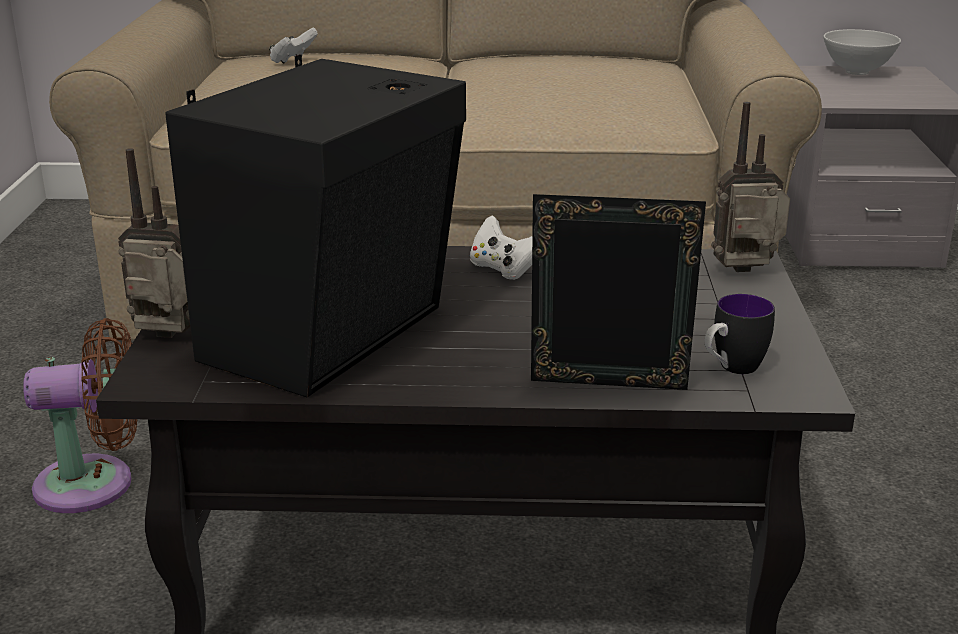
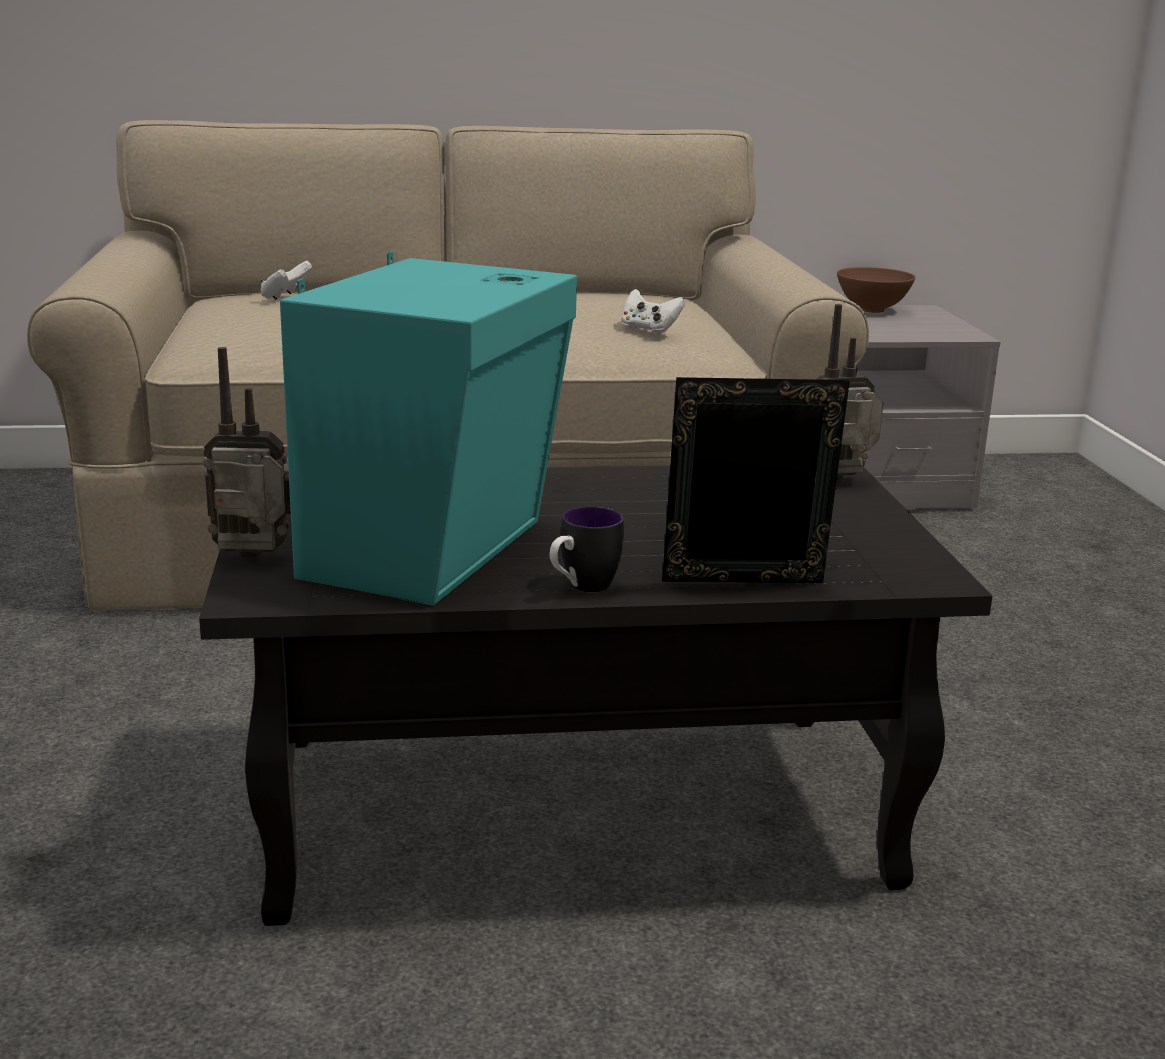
camera: 10 degrees left, 5 degrees down
(95, 484) = (115, 758): brown fan -> none
(335, 335) = (438, 549): black speaker -> turquoise speaker
(504, 269) = (591, 487): white game controller -> white game controller (649, 329)
(731, 369) = (859, 564): mug -> mug (582, 588)
(856, 72) = (871, 310): white bowl -> brown bowl

